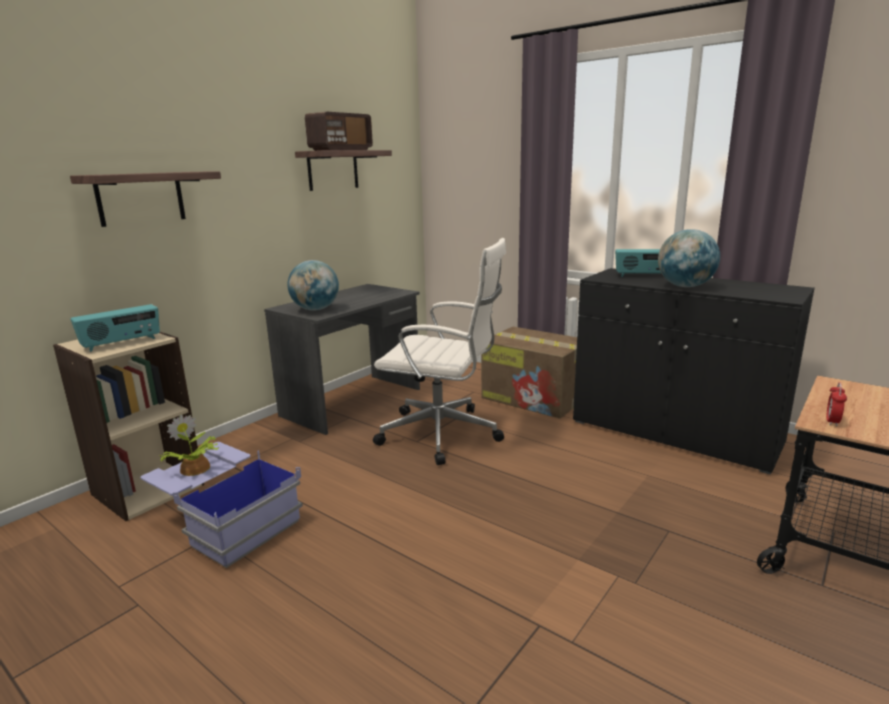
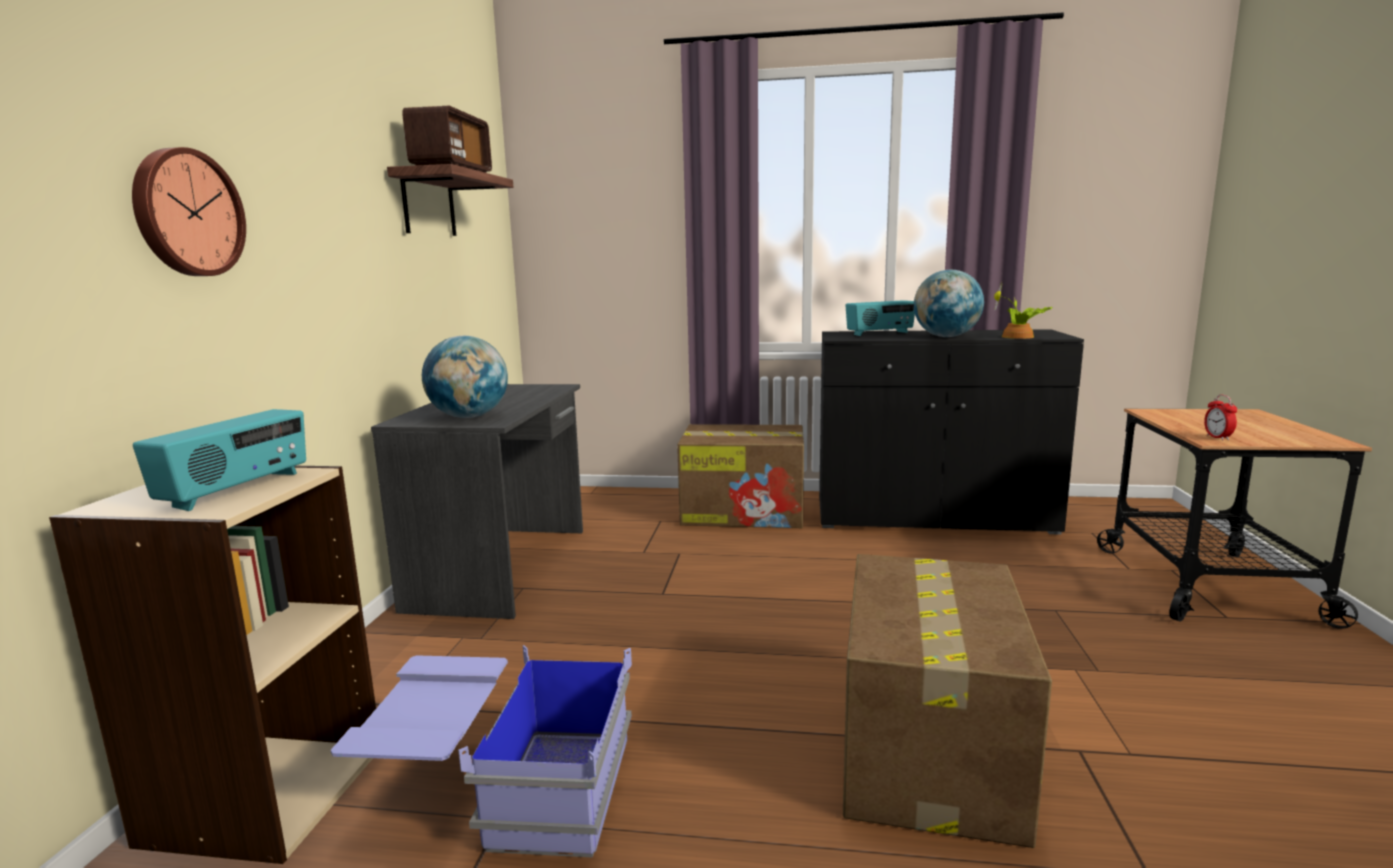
camera: 30 degrees left, 5 degrees down
(140, 198) = (186, 213): shelf -> wall clock
(194, 469) = (423, 709): potted plant -> potted plant (1019, 337)
(443, 434) = (687, 577): white office chair -> none
(444, 587) = (929, 752): none -> cardboard box

